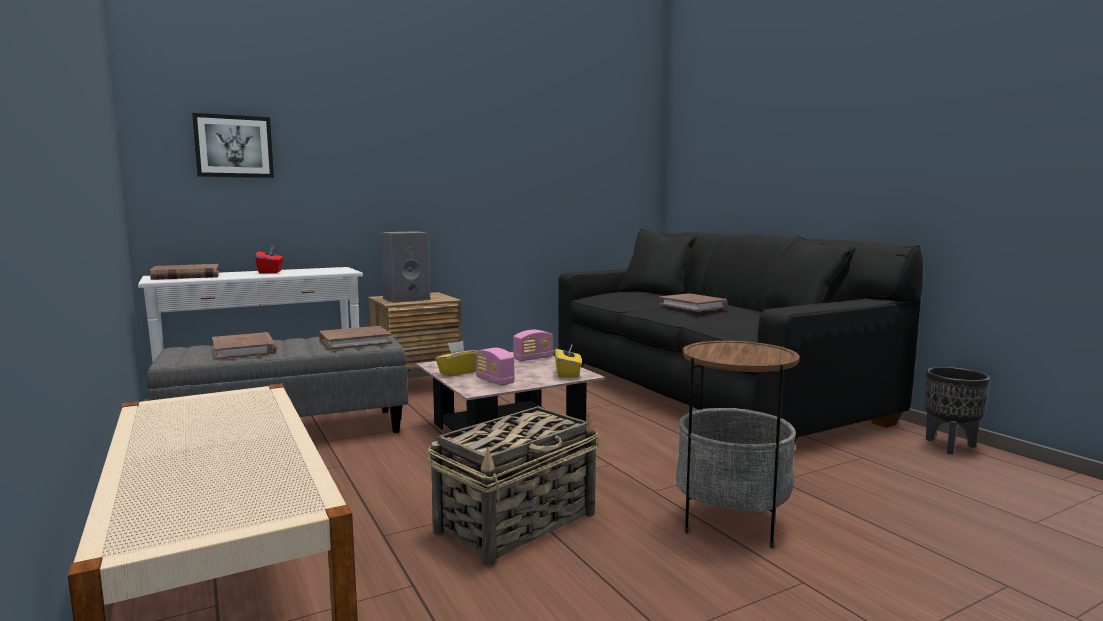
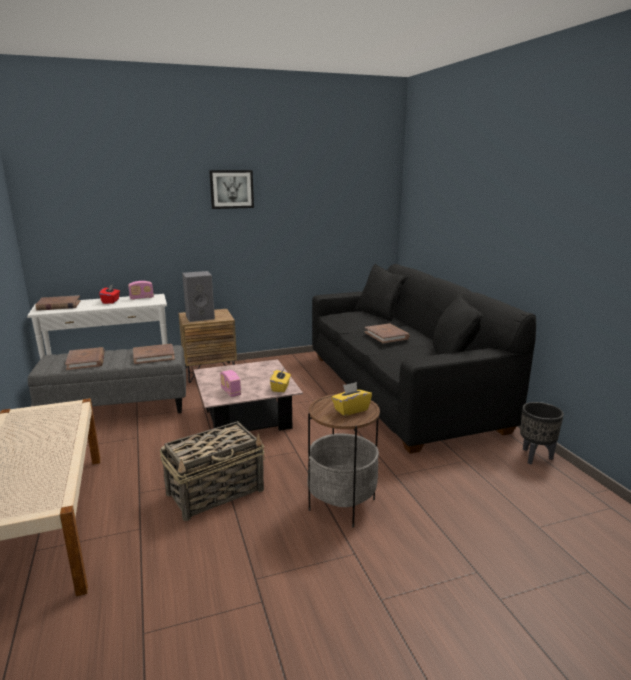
camera: 10 degrees right, 10 degrees up
(234, 146) = (85, 219): picture -> picture (231, 189)
(458, 372) = (213, 381): yellow tissue box -> yellow tissue box (351, 410)
(533, 359) = (268, 370): radio -> radio (141, 298)

